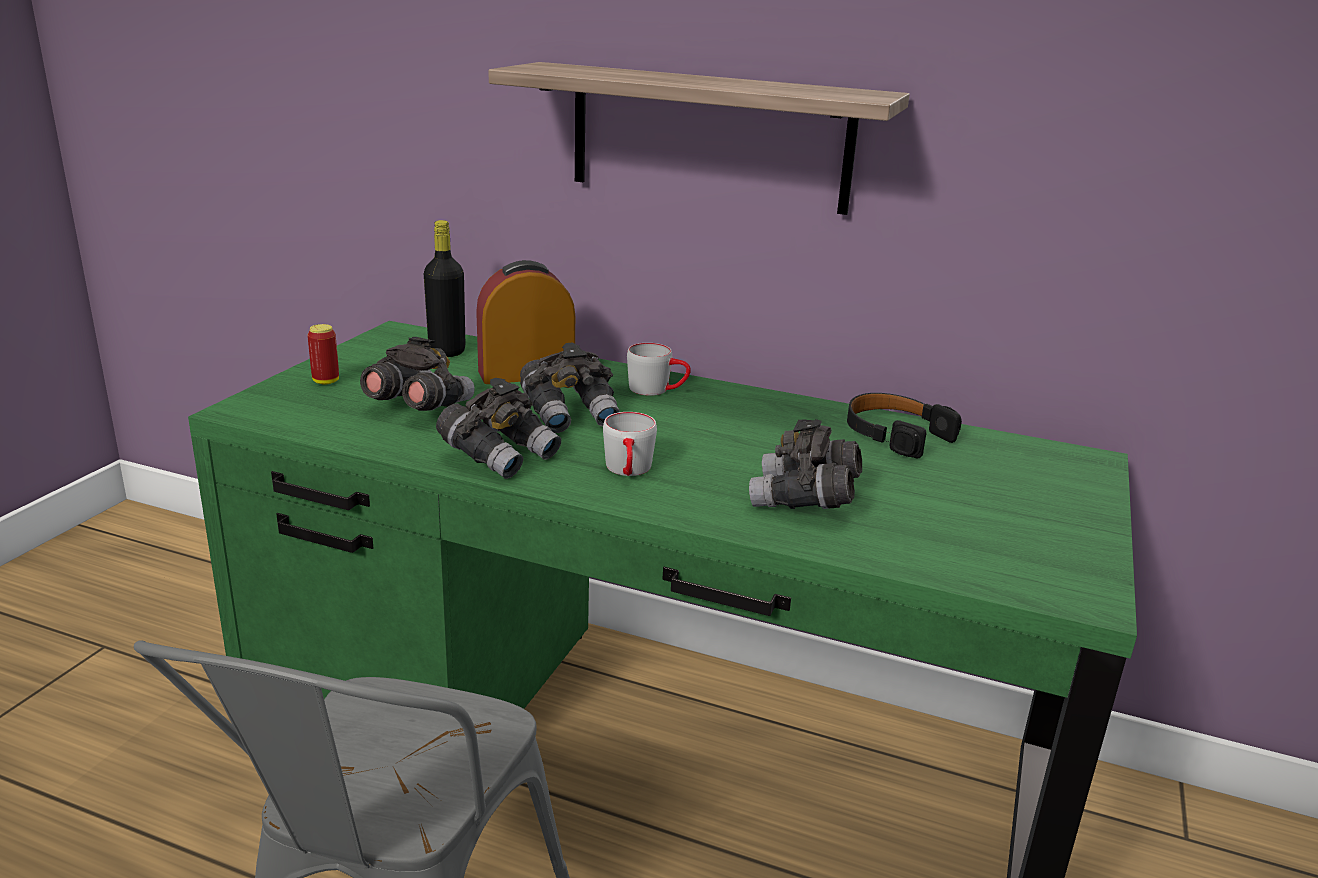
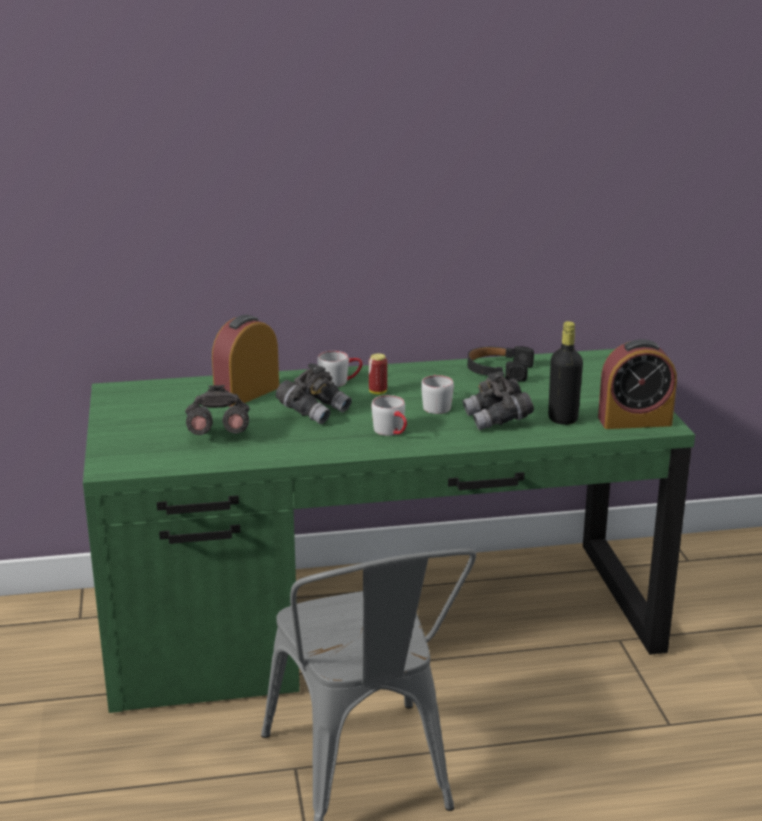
camera: 30 degrees left, 0 degrees up
(326, 381) = (130, 435): can -> can (378, 392)
(447, 351) = (172, 394): black bottle -> black bottle (562, 419)
(500, 455) = (312, 445): grey binoculars -> none
(709, 138) = (340, 208): shelf -> none
(740, 453) = (435, 405): none -> grey mug
(1038, 574) = (634, 421): none -> alarm clock

